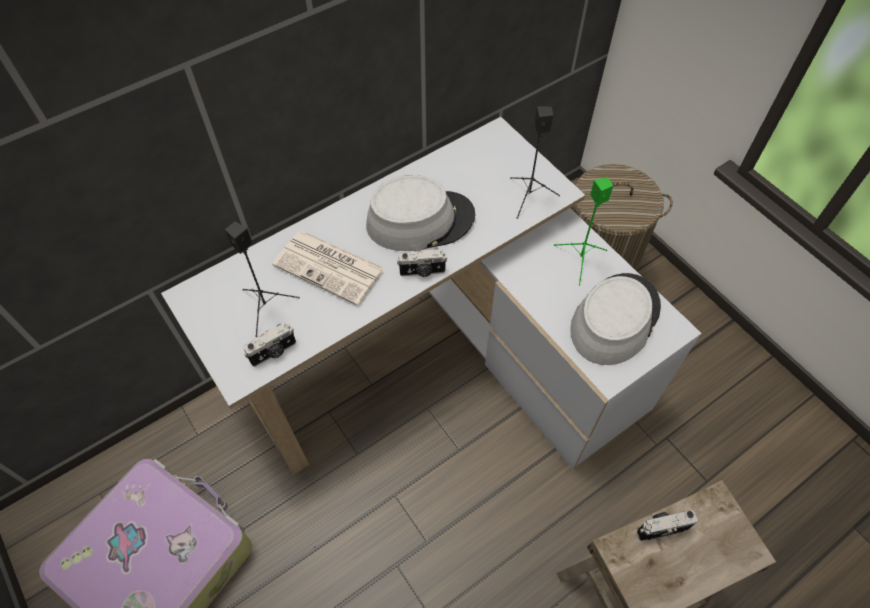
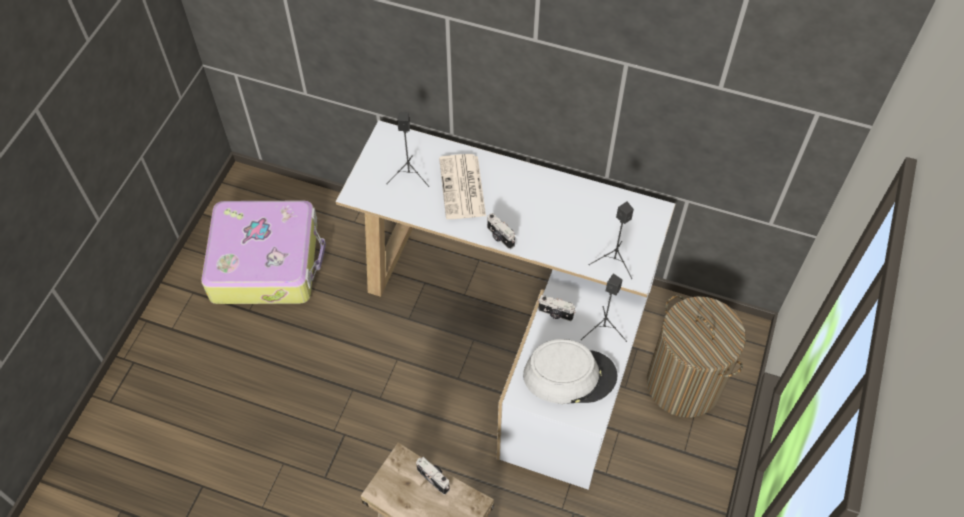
camera: 55 degrees right, 0 degrees up
(274, 352) = (383, 199): camera -> camera (555, 314)
(420, 220) = (539, 212): grey hat -> none
(580, 260) = (603, 329): green speaker -> black speaker

